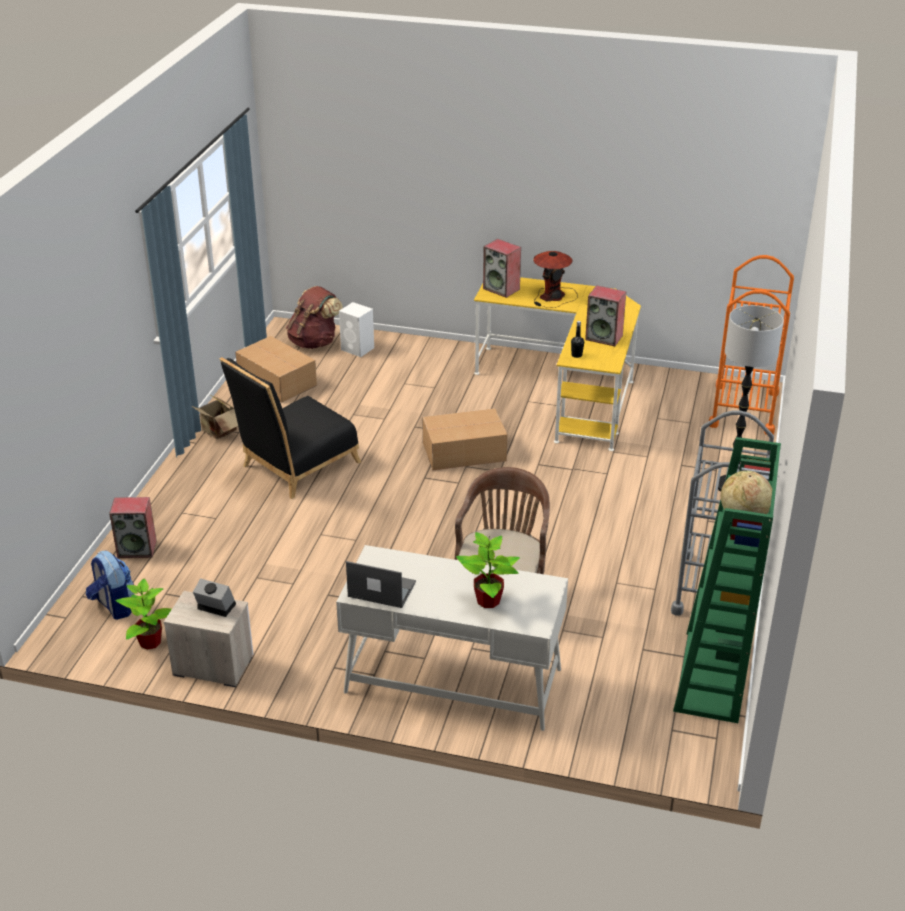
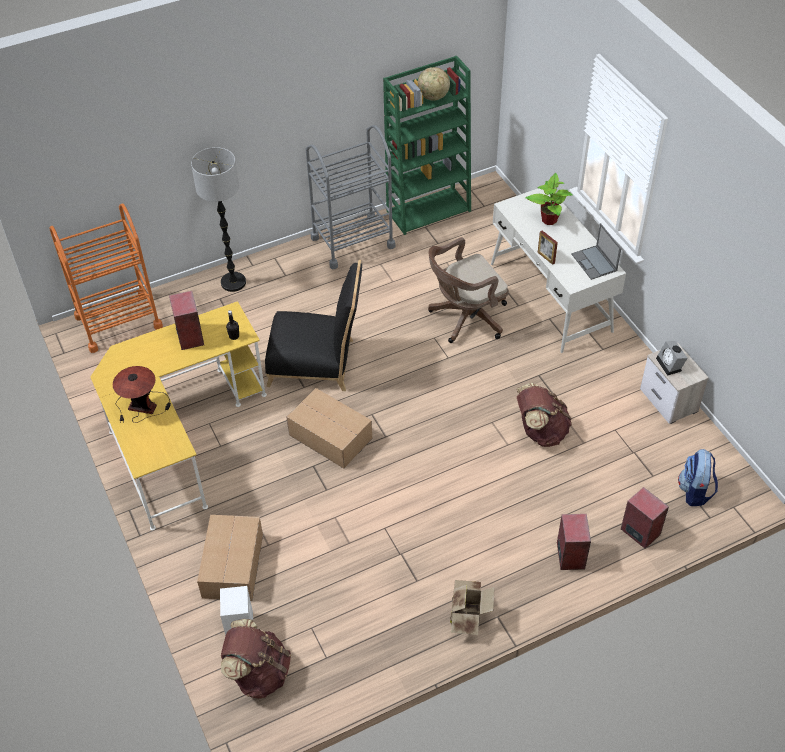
camera: 130 degrees left, 15 degrees up
(150, 642) = (693, 444): potted plant -> none
(276, 380) = (352, 644): cardboard box -> cardboard box (232, 566)
(295, 467) = (455, 521): black chair -> black chair (317, 363)
(305, 560) = (540, 431): none -> brown backpack
(435, 561) = (546, 258): none -> picture frame
(502, 289) = (158, 447): speaker -> speaker (570, 555)

